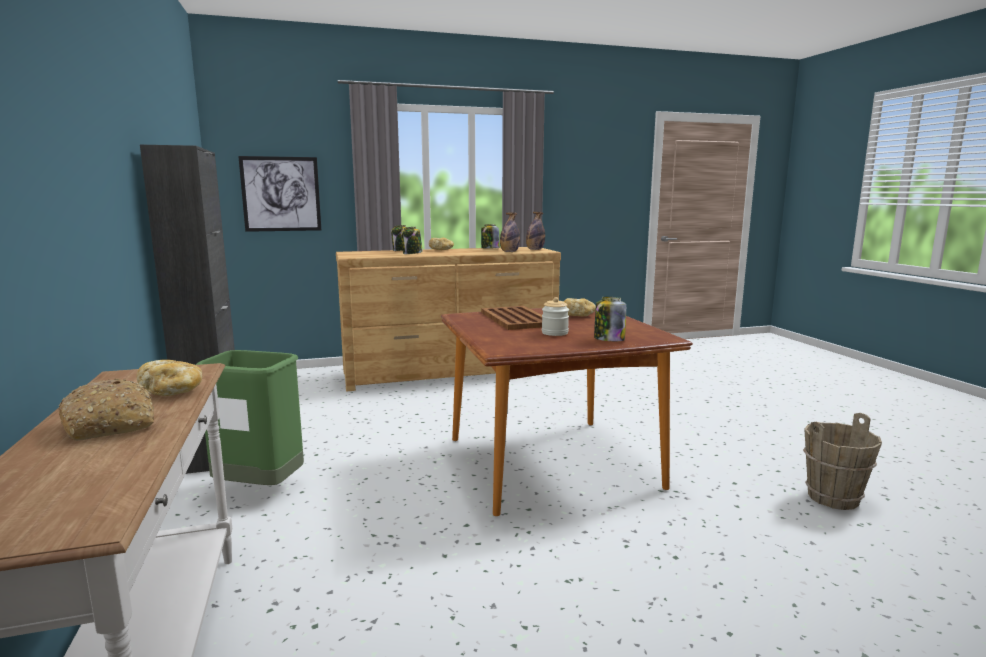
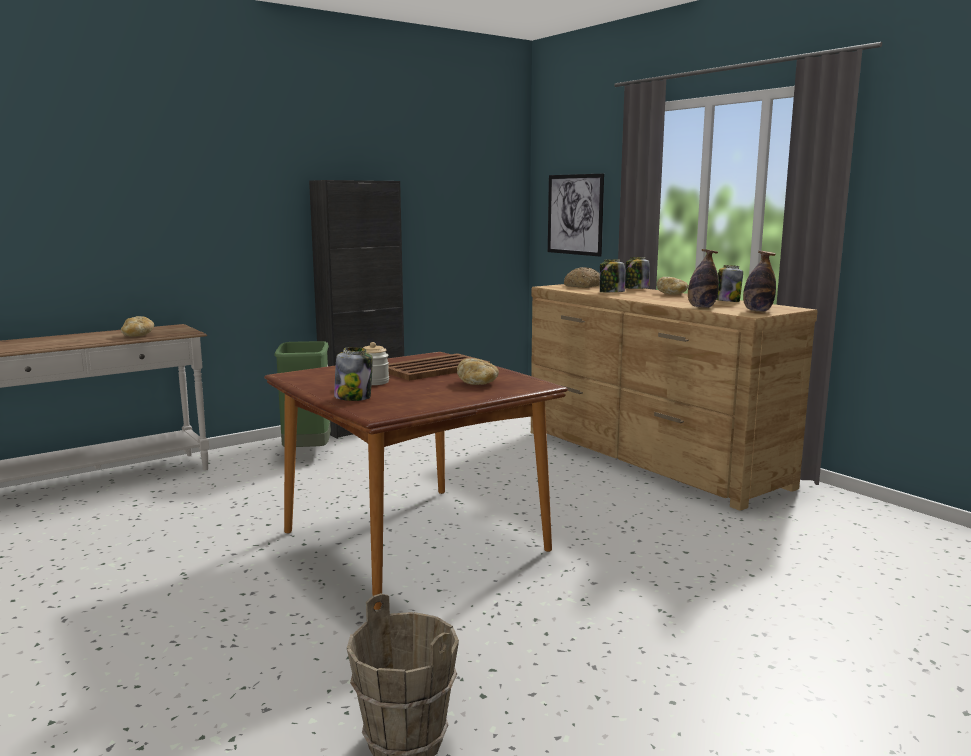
camera: 70 degrees right, 0 degrees up
(112, 424) = (83, 338): bread -> bread (583, 286)

